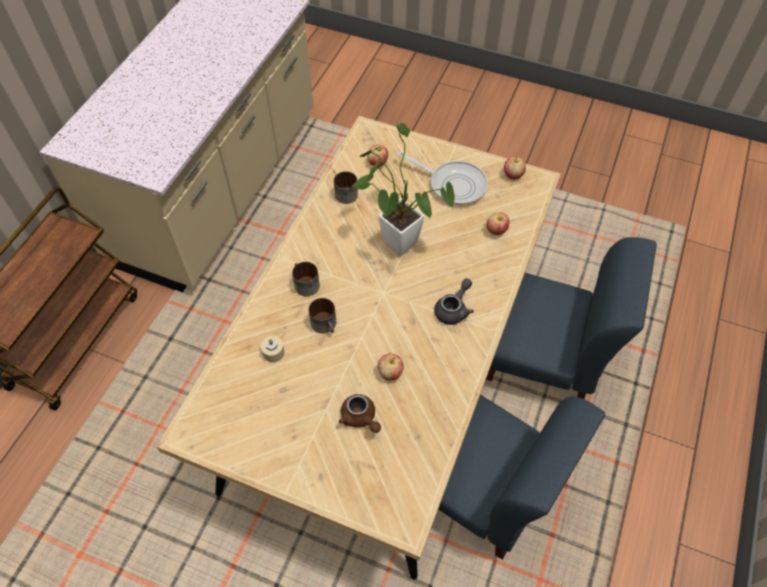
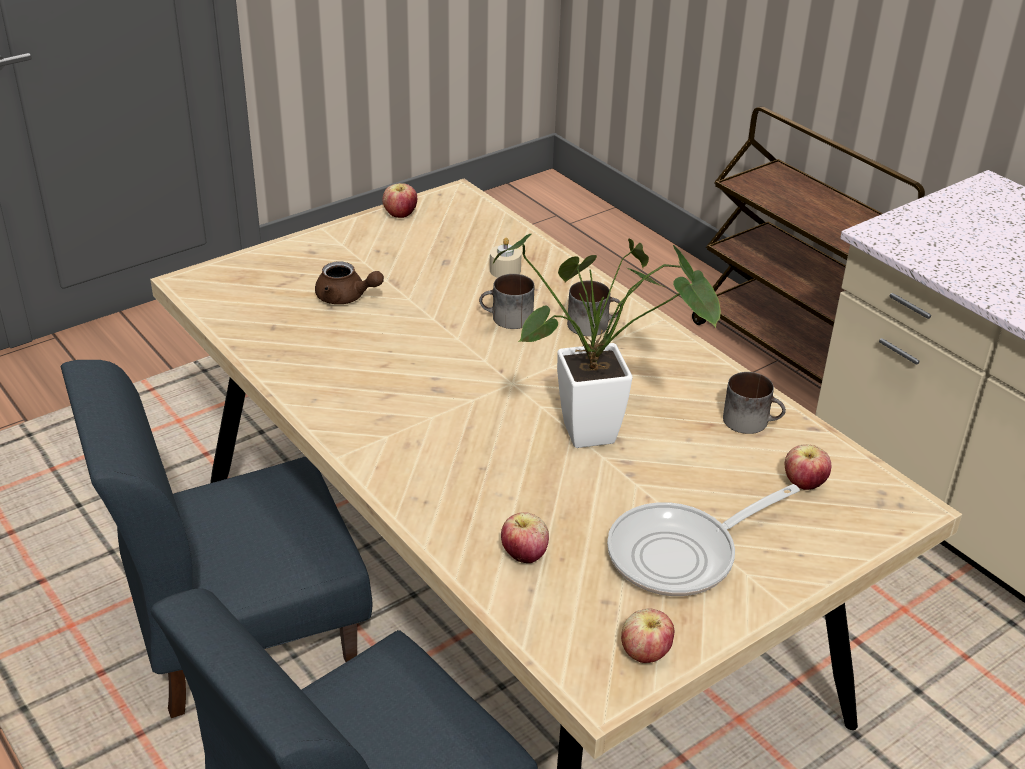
camera: 120 degrees right, 20 degrees down
(360, 418) = (346, 298): brown teapot -> brown teapot turned 150 degrees counterclockwise
(390, 373) = (379, 340): apple -> apple (400, 215)
(453, 309) = (416, 434): grey teapot -> none

